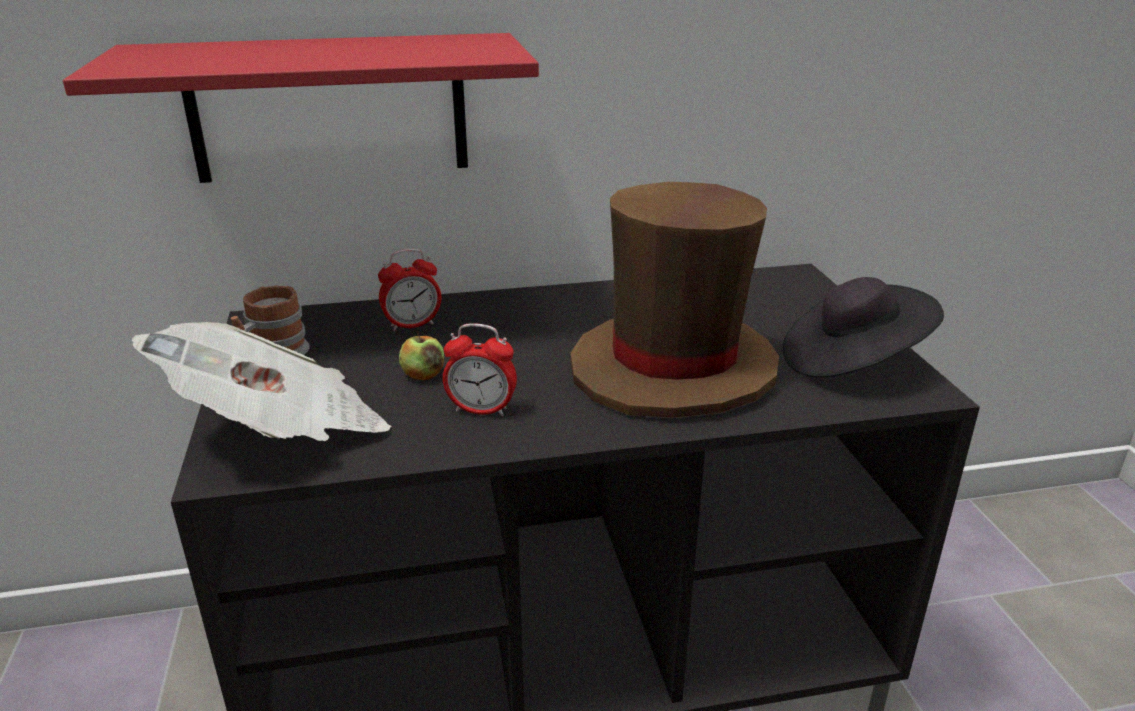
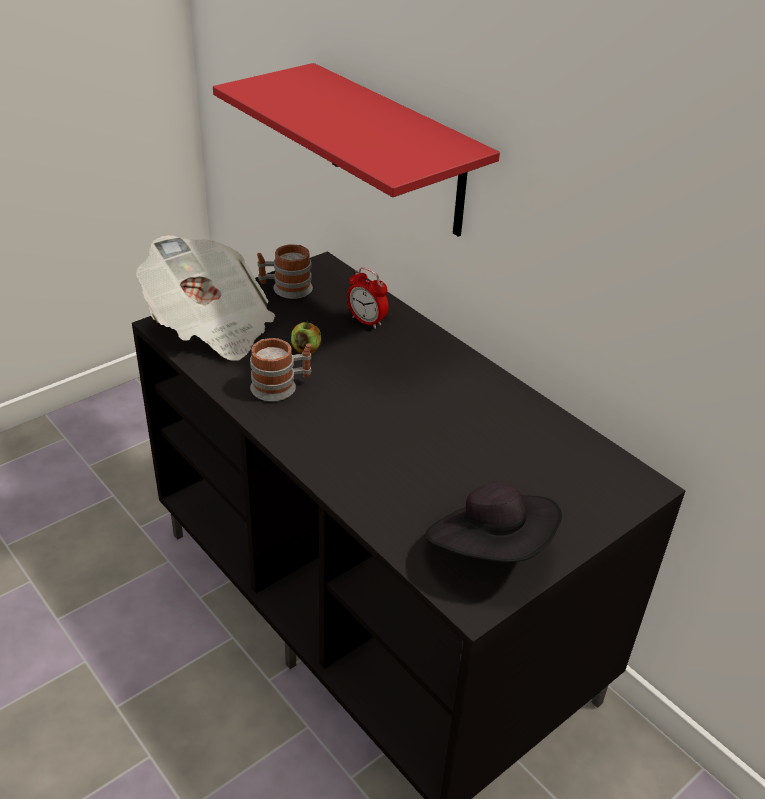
camera: 60 degrees right, 10 degrees up
(481, 410) = (281, 387): alarm clock -> mug
(673, 369) = (399, 453): brown hat -> none

